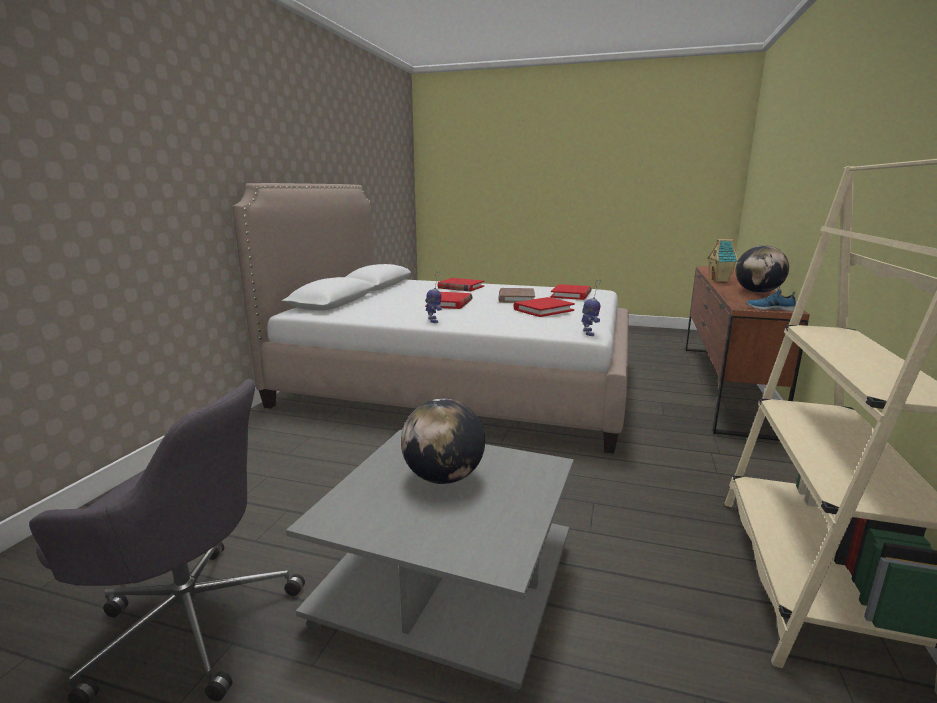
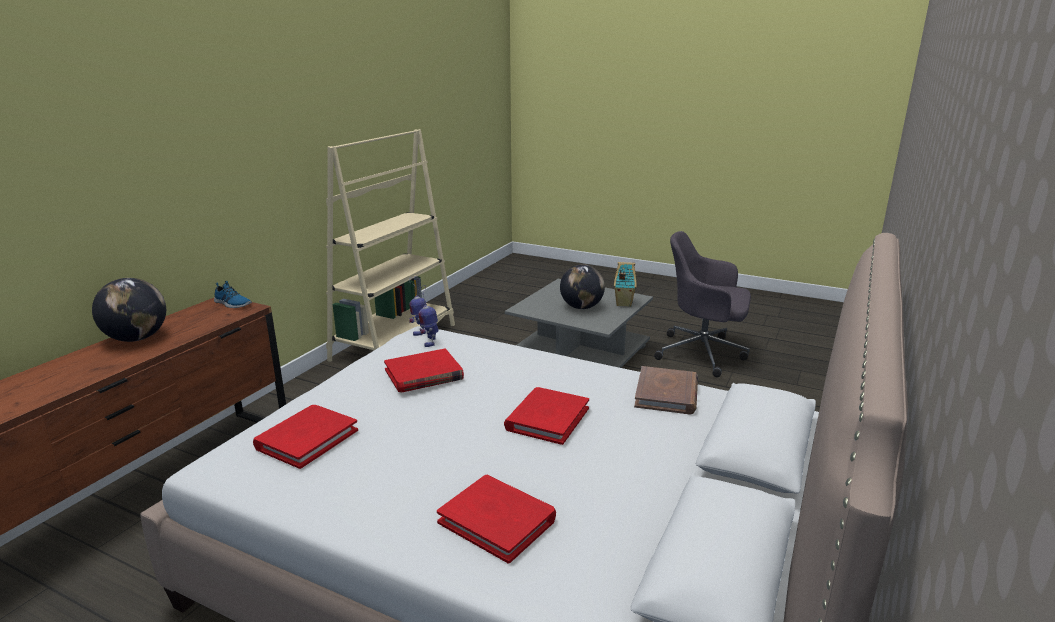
camera: 170 degrees left, 5 degrees up
(434, 320) = (578, 368): toy robot -> toy robot (429, 341)
(516, 298) = (422, 431): brown book -> brown book (666, 394)
(720, 280) = (68, 384): toy house -> toy house (623, 303)

